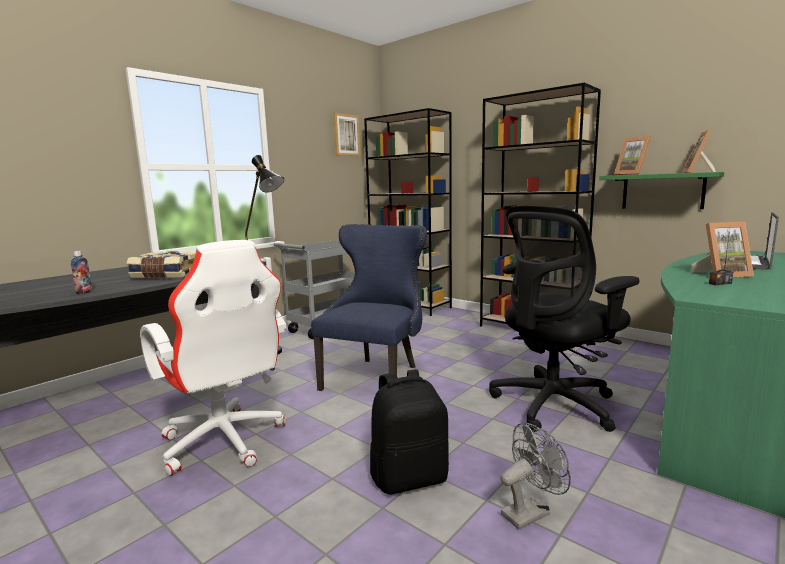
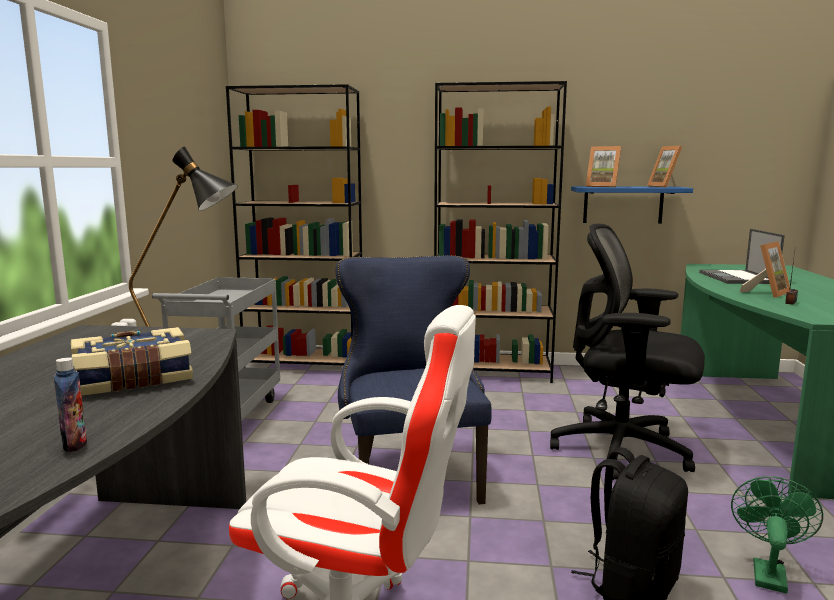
camera: 35 degrees left, 0 degrees up
(345, 135) = (198, 110): picture -> none
(530, 512) = (768, 572): grey fan -> green fan
(557, 401) = (630, 450): black office chair -> black office chair turned 90 degrees clockwise
(662, 191) = (623, 204): green shelf -> blue shelf

